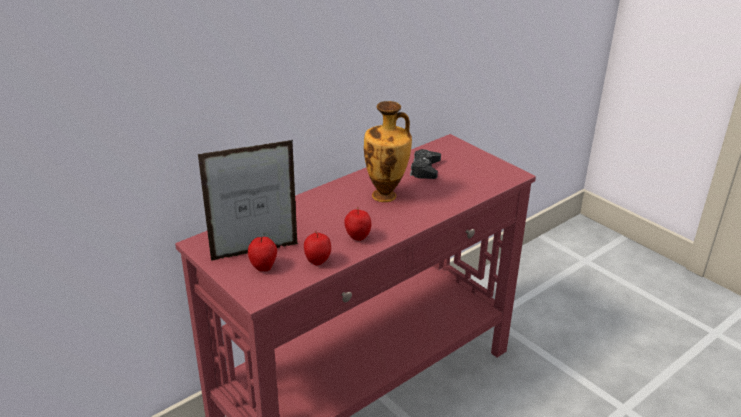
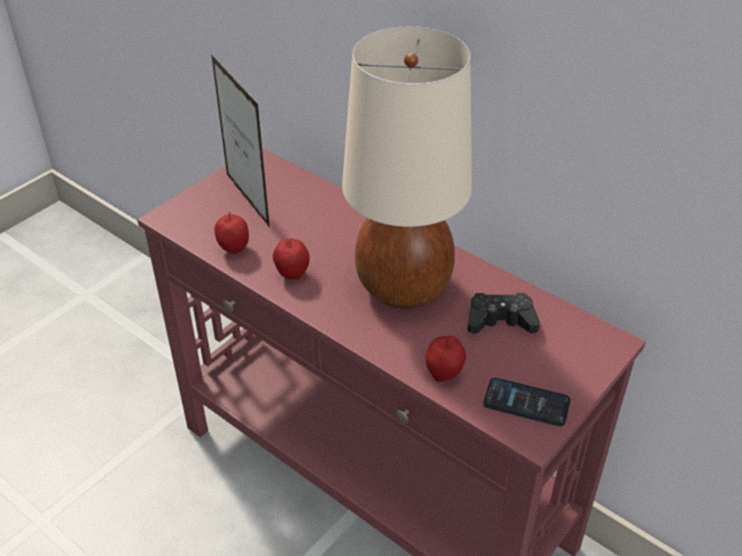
camera: 80 degrees right, 10 degrees up
(263, 267) = (219, 211): apple -> apple (444, 374)
(386, 196) = (405, 288): vase -> beige table lamp
(492, 172) = (526, 403): none -> phone

